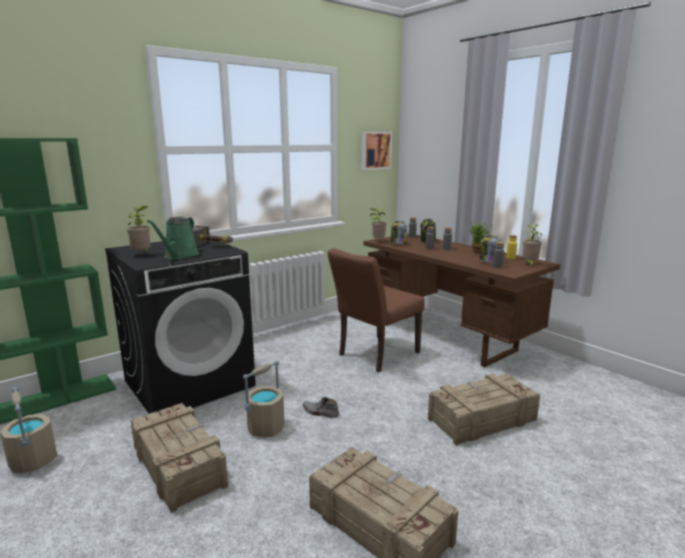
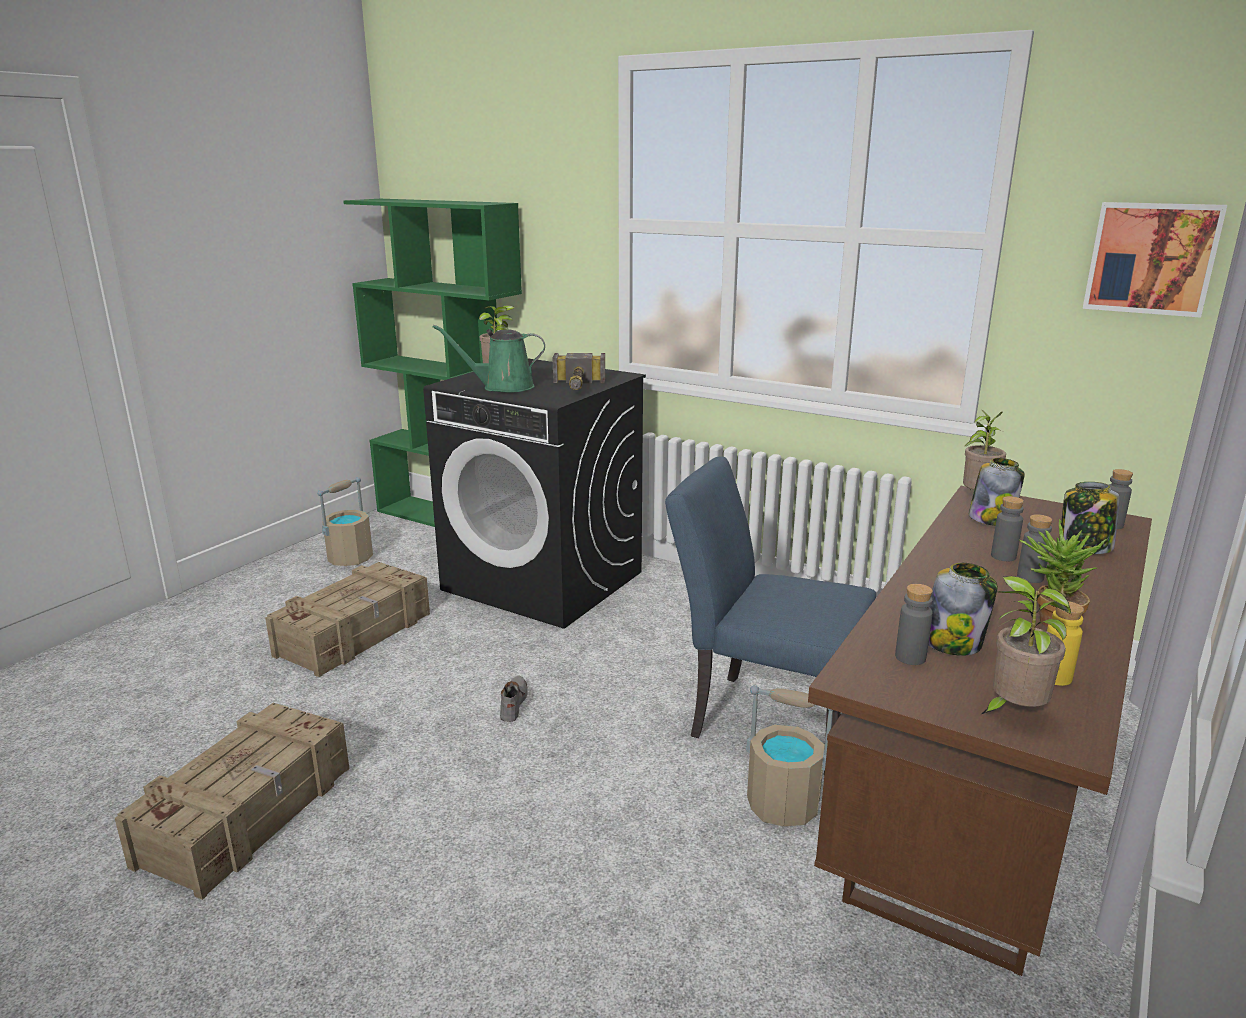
camera: 70 degrees right, 5 degrees up
(266, 427) = (453, 668): beige bucket -> beige bucket (783, 805)
(374, 355) = (762, 718): brown chair -> blue chair
(481, 419) = (571, 908): crate -> none

